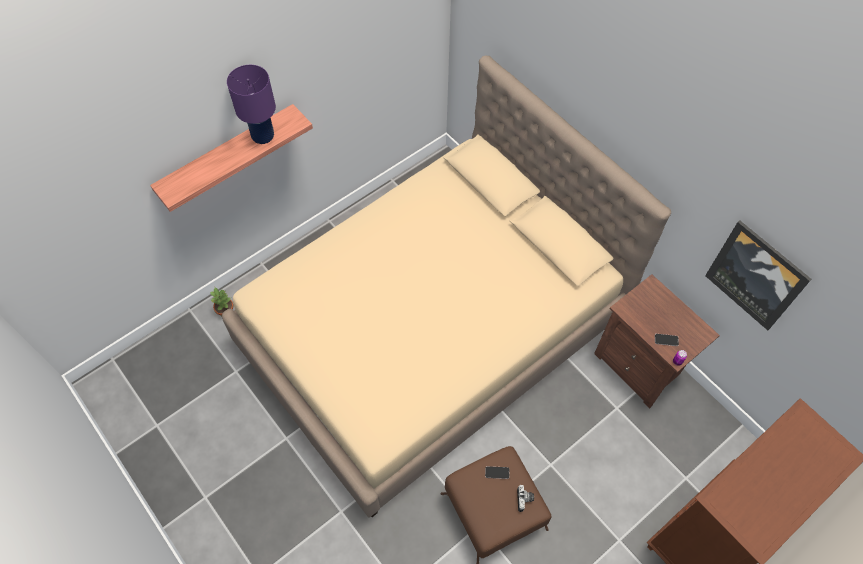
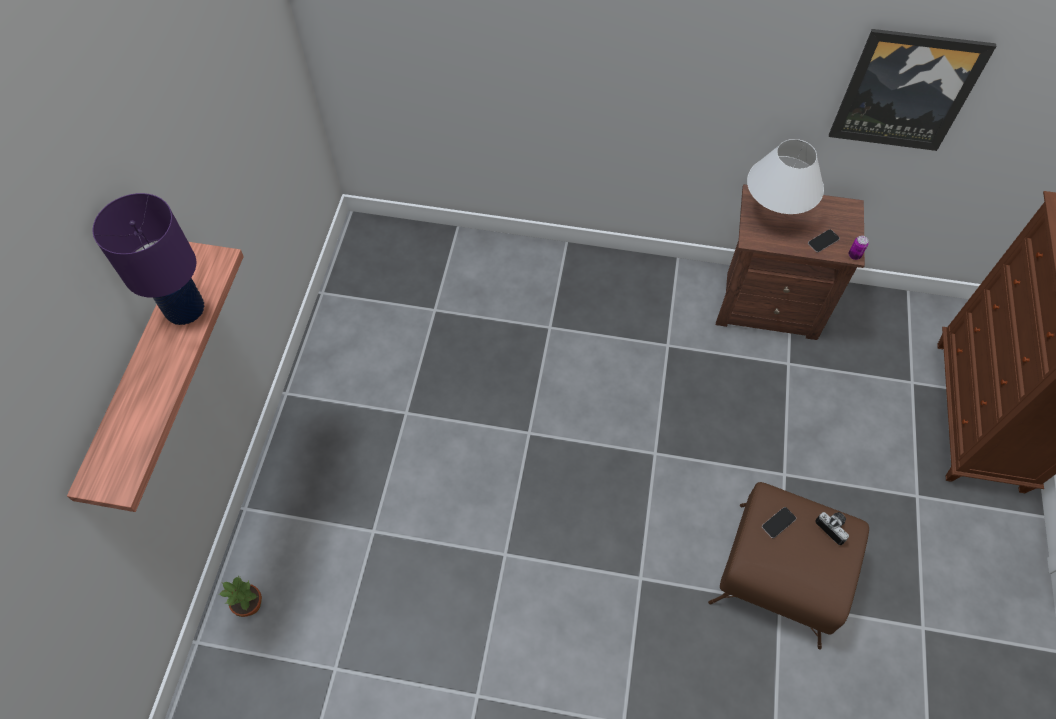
camera: 40 degrees left, 0 degrees up
(432, 330) = (528, 429): beige bed -> none
(654, 302) = (775, 211): none -> white table lamp

